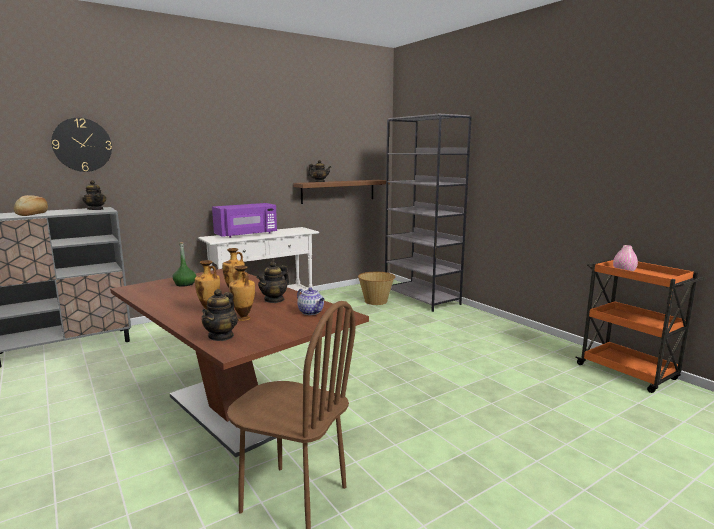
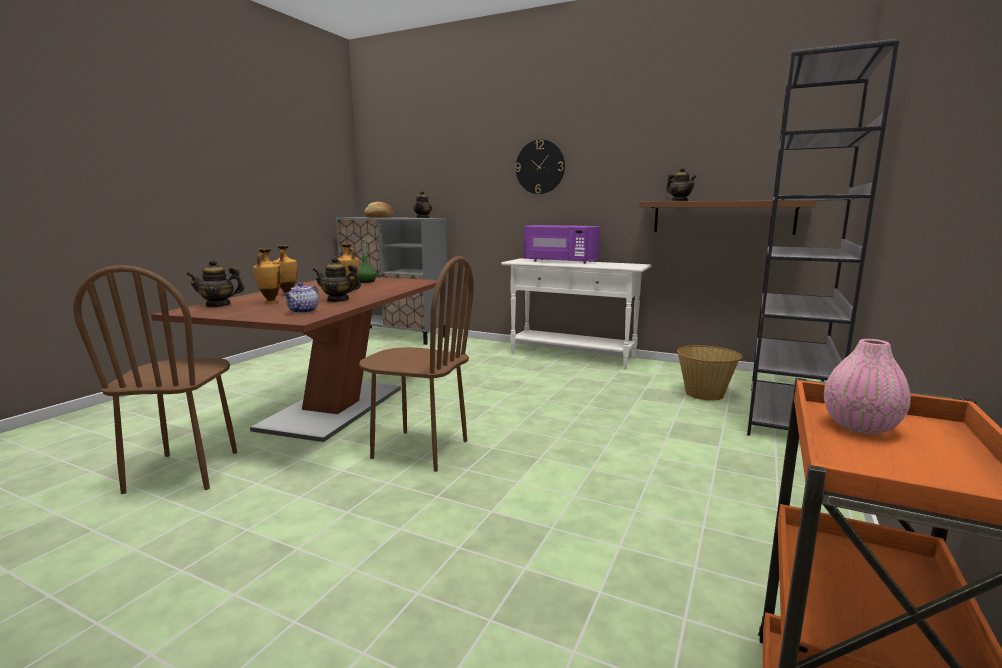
camera: 60 degrees right, 0 degrees up
(82, 145) = (433, 159): wall clock -> wall clock (540, 167)
(363, 390) = (420, 449): none -> brown chair

